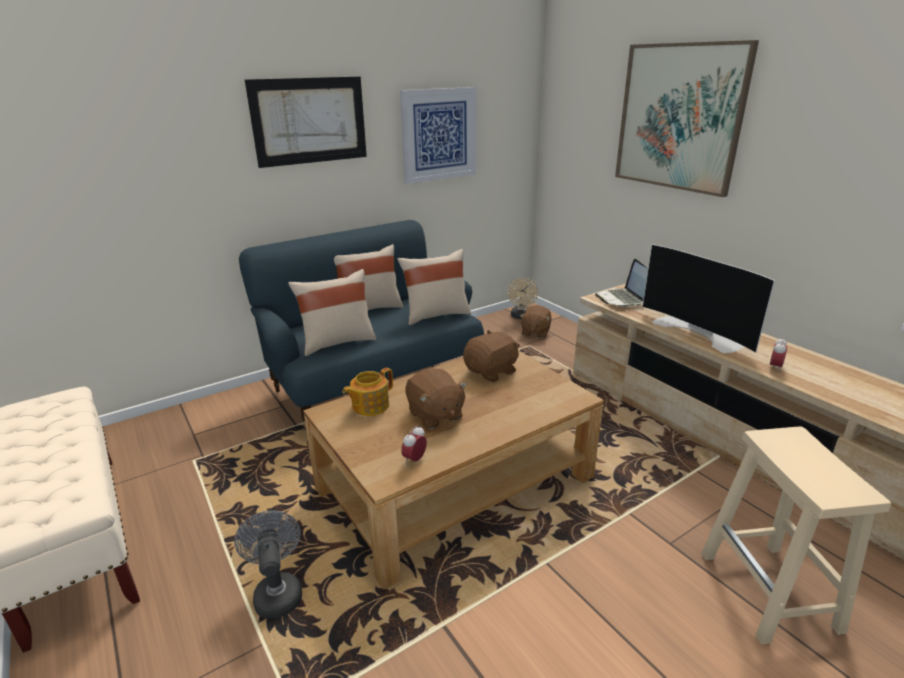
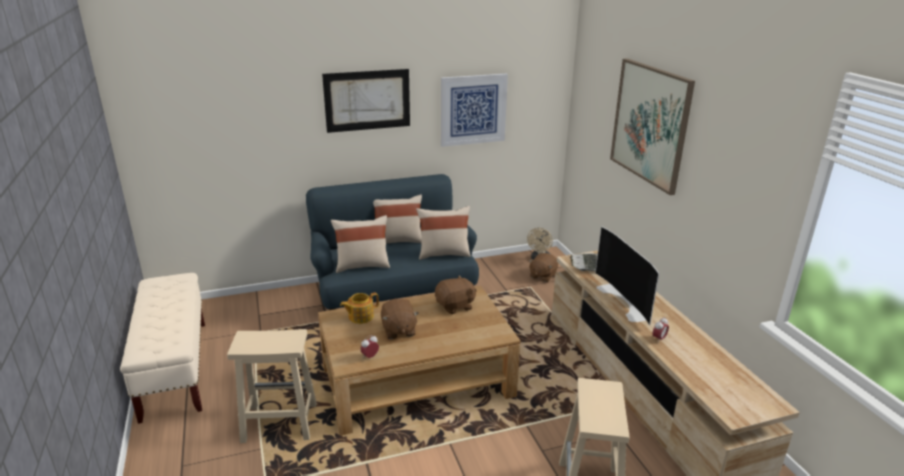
camera: 15 degrees right, 0 degrees up
(277, 592) = (278, 423): grey fan -> beige stool

